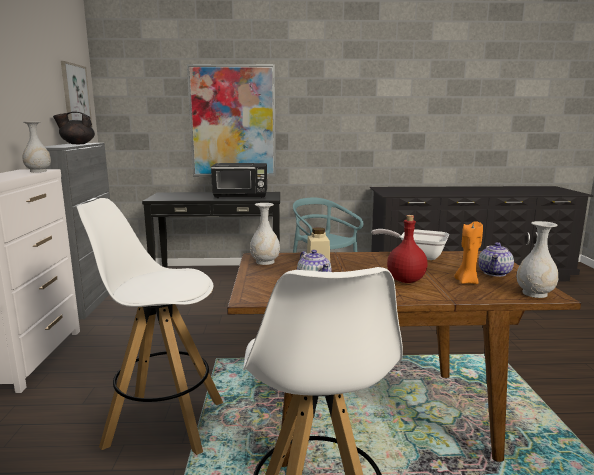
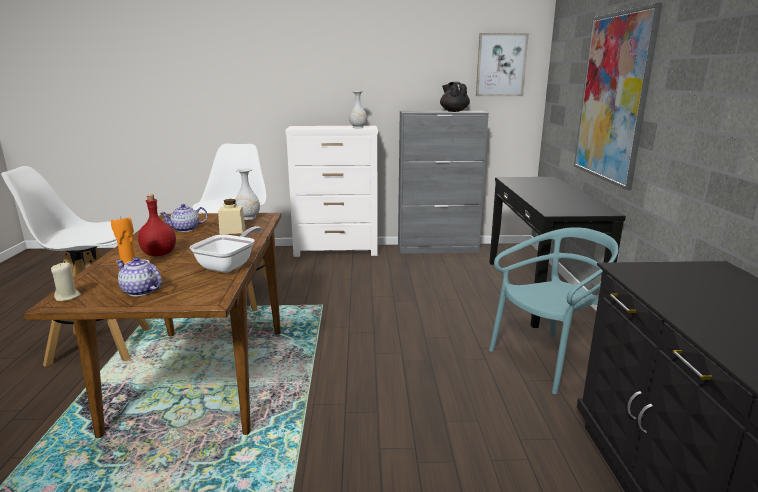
camera: 90 degrees right, 5 degrees up
(241, 196) = (556, 201): black microwave -> none
(535, 294) = (68, 297): white vase -> beige candle

